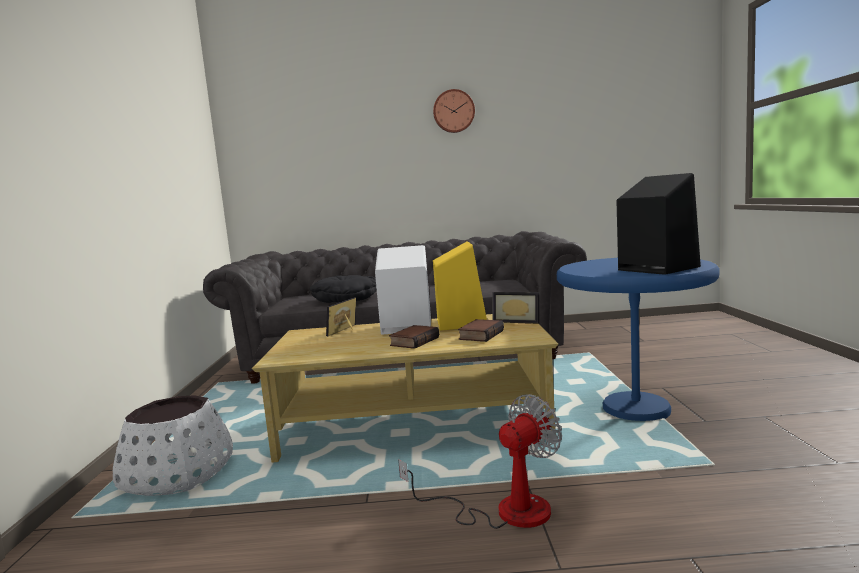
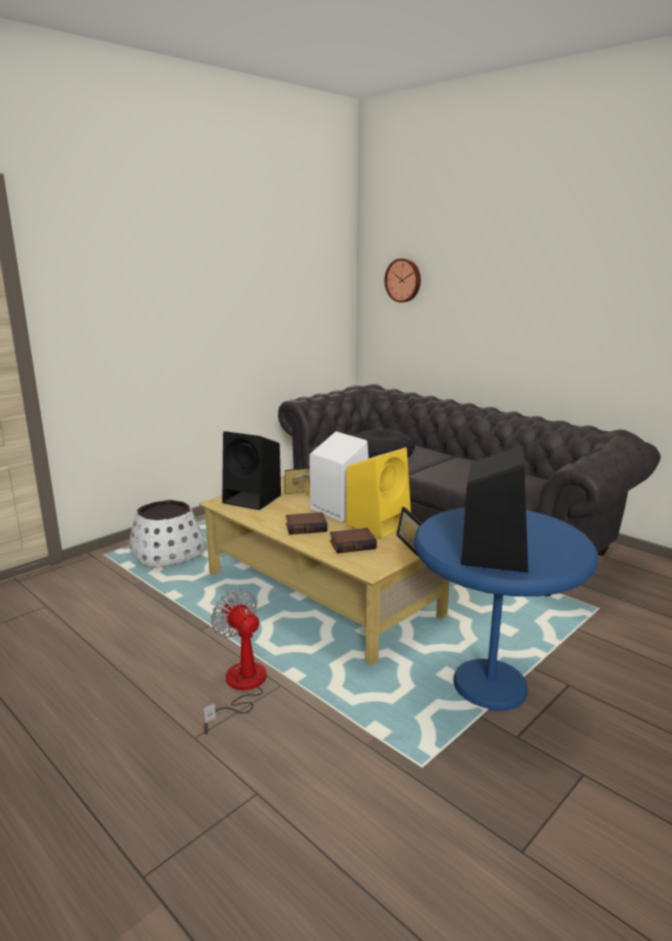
camera: 45 degrees right, 10 degrees up
(308, 347) = (253, 499): none -> black speaker
(453, 111) = (580, 259): wall clock -> wall clock (403, 280)
(503, 511) = (240, 687): fan -> fan turned 135 degrees counterclockwise

